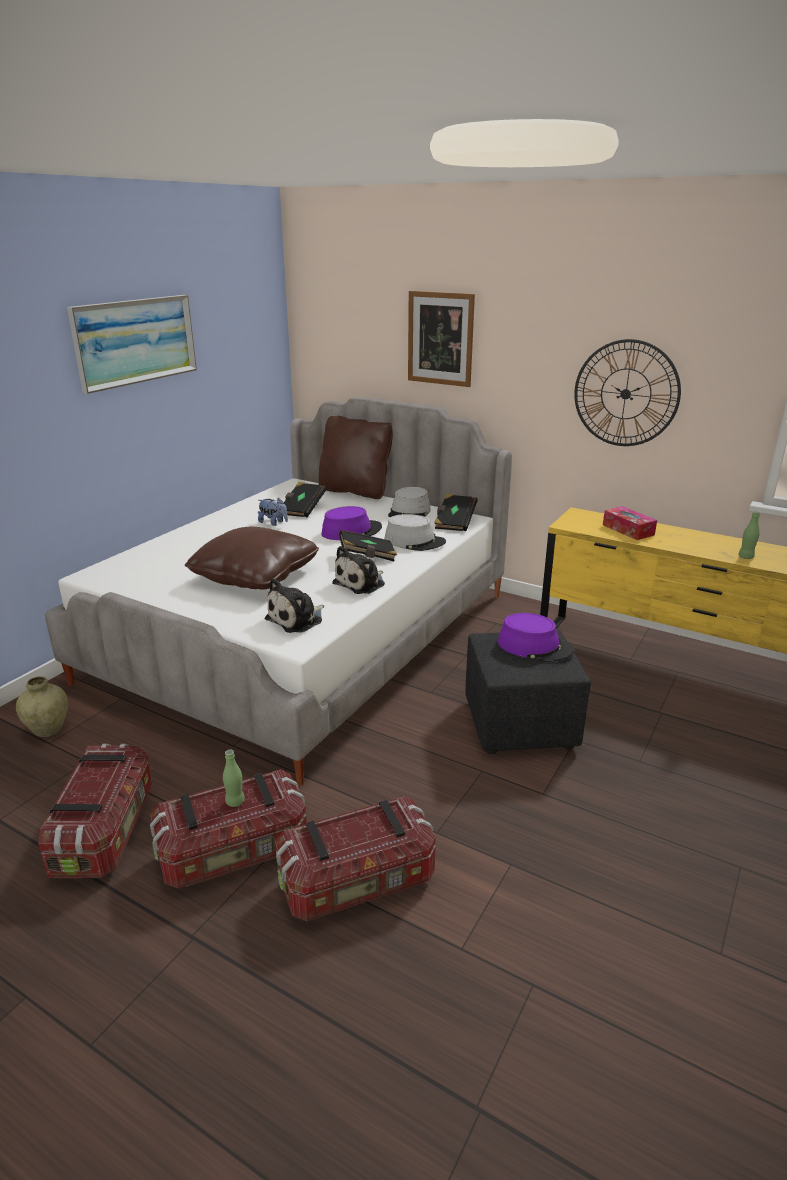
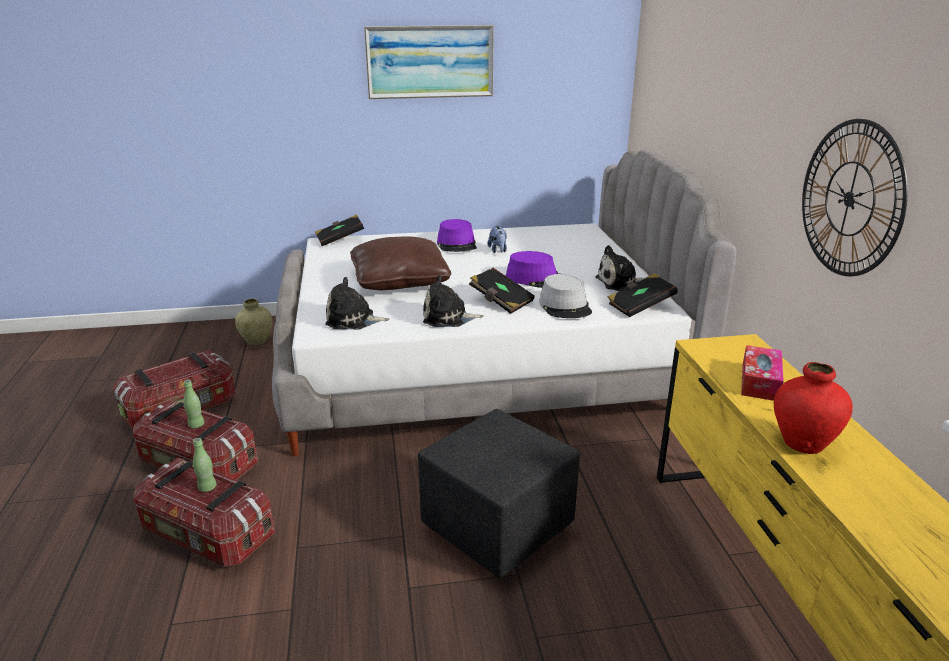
camera: 50 degrees right, 0 degrees up
(302, 509) = (542, 248): black book -> black book (340, 240)
(355, 491) = (618, 249): brown pillow -> none
(409, 513) = (620, 283): grey hat -> plush toy
(440, 338) = (716, 95): picture -> none
(535, 647) = (518, 448): purple hat -> purple hat (457, 244)
(702, 549) = (803, 443): none -> red vase
(745, 557) = (840, 482): green bottle -> green bottle (207, 487)

